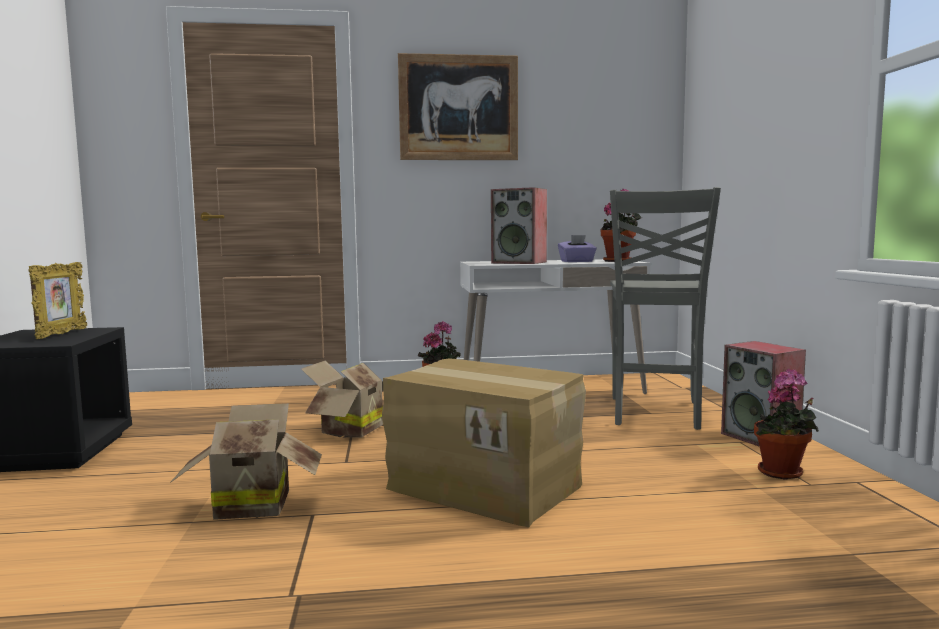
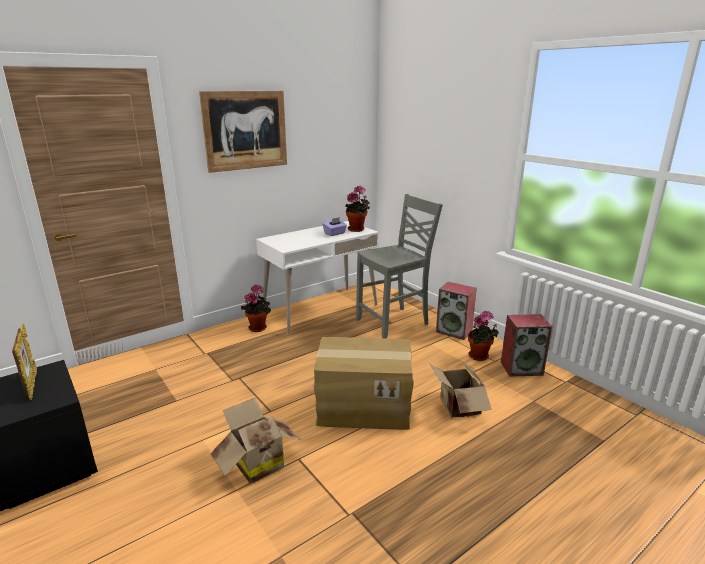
camera: 30 degrees left, 15 degrees up
(347, 431) = (240, 383): cardboard box -> cardboard box (457, 408)
(520, 262) = (303, 240): speaker -> speaker (522, 368)
(654, 413) = (394, 322): grey chair -> grey chair turned 105 degrees counterclockwise

